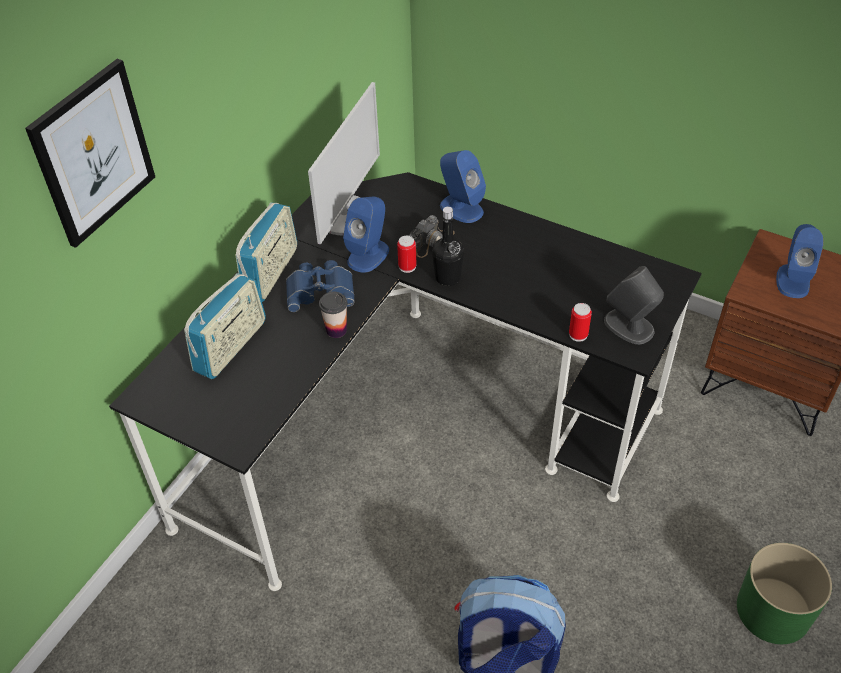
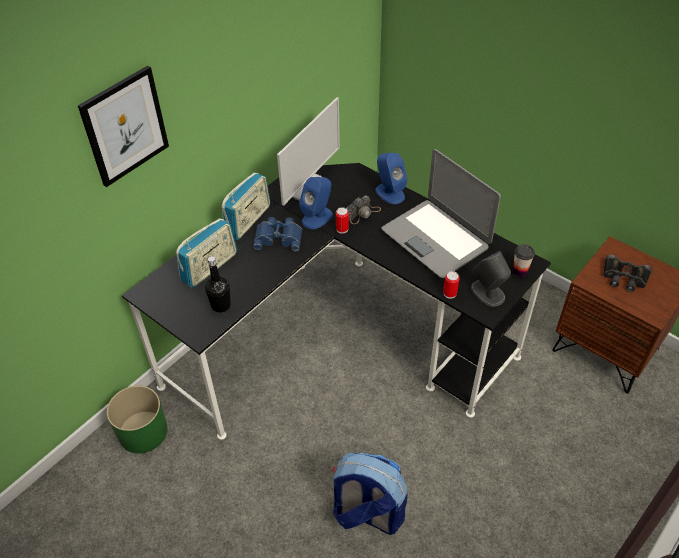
camera: 10 degrees right, 0 degrees up
(336, 330) = (283, 266): cup -> cup (520, 271)
(447, 277) = (368, 240): black bottle -> black bottle (221, 305)
(540, 262) = (436, 238): none -> laptop
(774, 611) = (568, 513): green planter -> green planter (143, 432)
(793, 280) = (624, 277): blue speaker -> black binoculars

